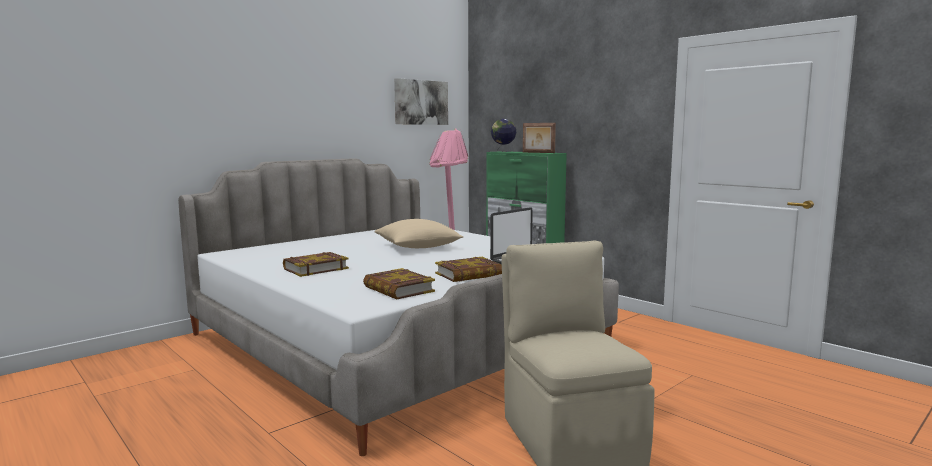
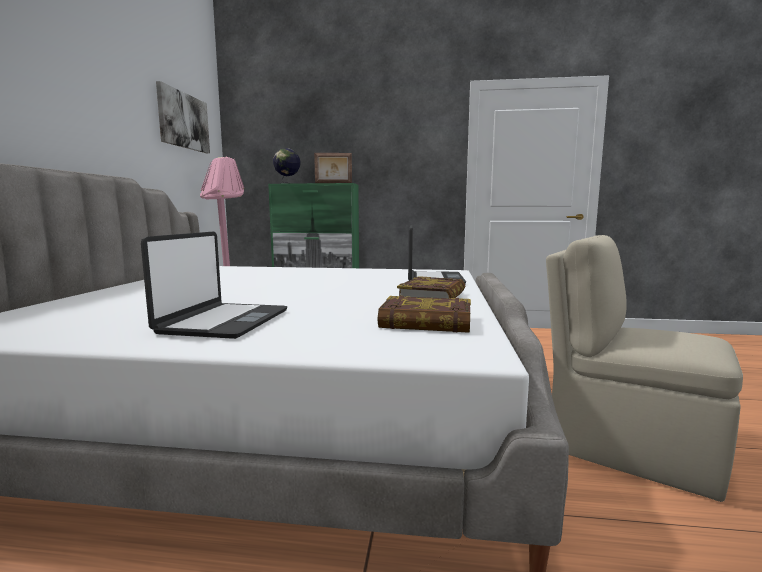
camera: 40 degrees left, 0 degrees up
(315, 269) = (224, 322): book -> laptop
(417, 247) = (281, 282): beige pillow -> none

